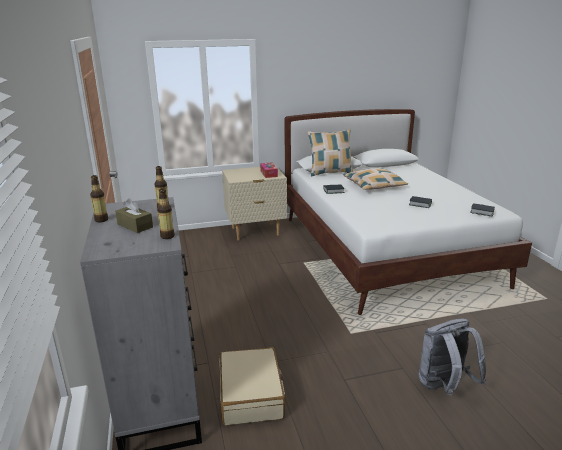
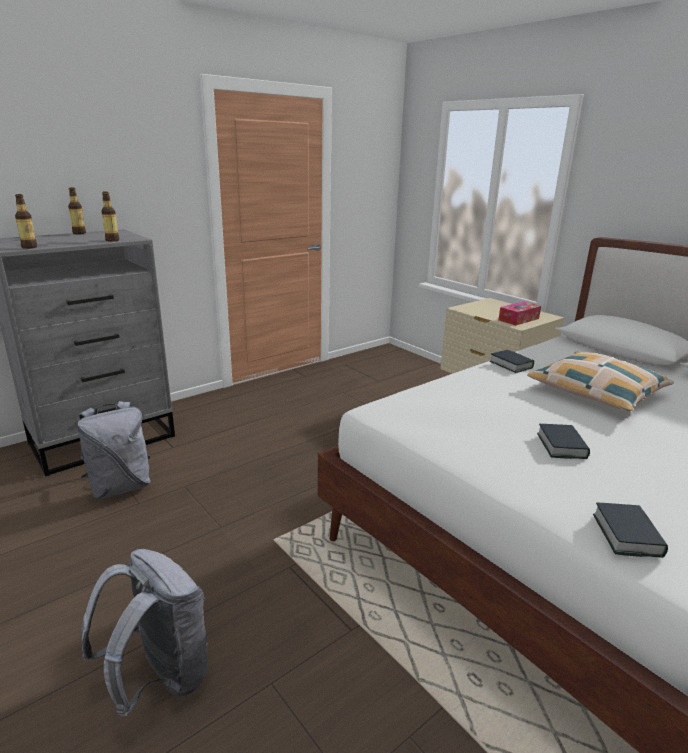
camera: 65 degrees right, 0 degrees up
(135, 226) = (61, 239): brown tissue box -> none
(251, 394) = (120, 487): beige suitcase -> grey backpack
(330, 173) = (600, 352): pillow -> none

